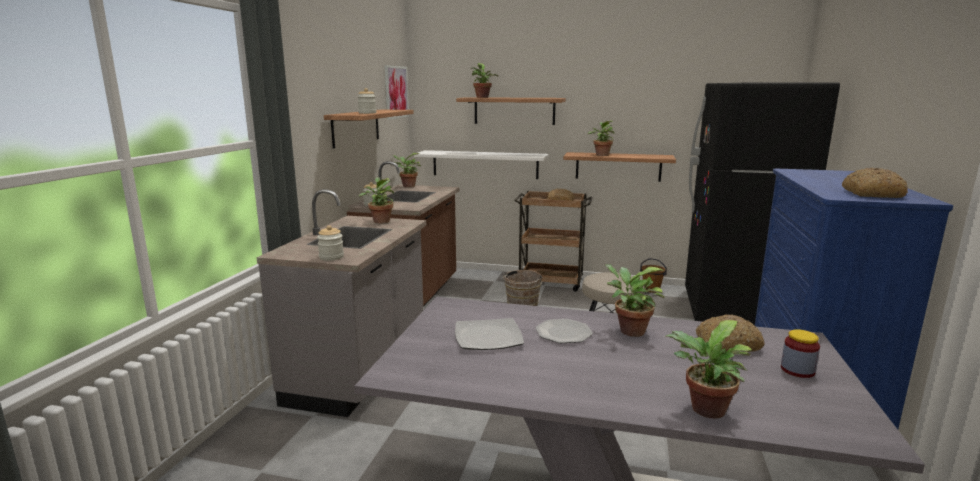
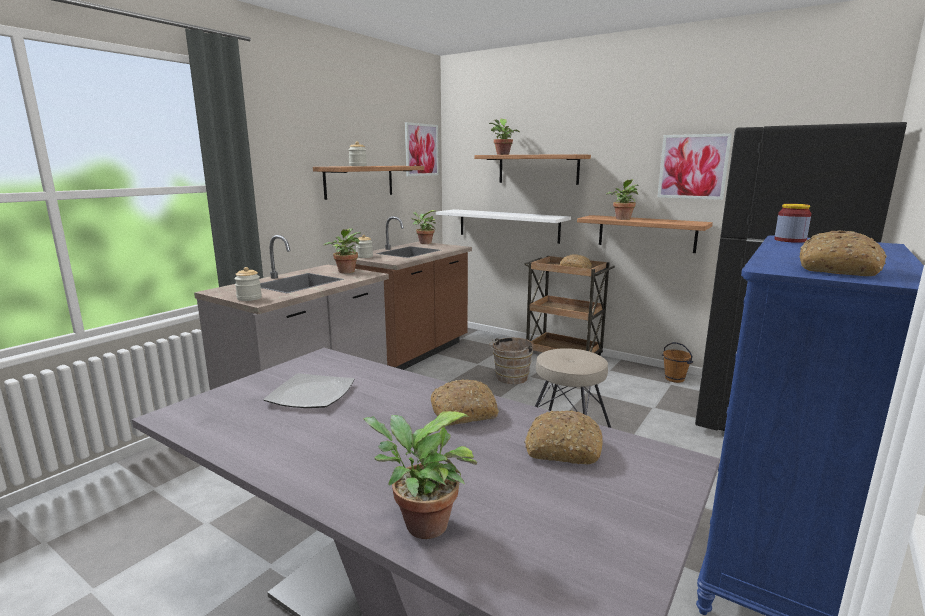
camera: 20 degrees right, 0 degrees up
(563, 333) = (391, 402): plate -> none
(628, 331) = (464, 412): potted plant -> bread
(656, 109) = (693, 166): none -> picture
(797, 370) = (614, 501): jar -> jar (790, 240)

